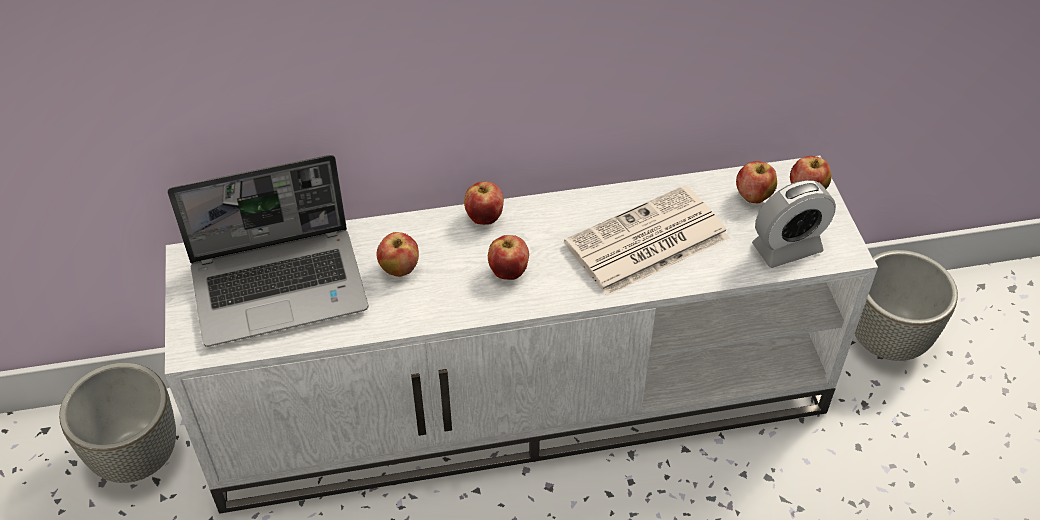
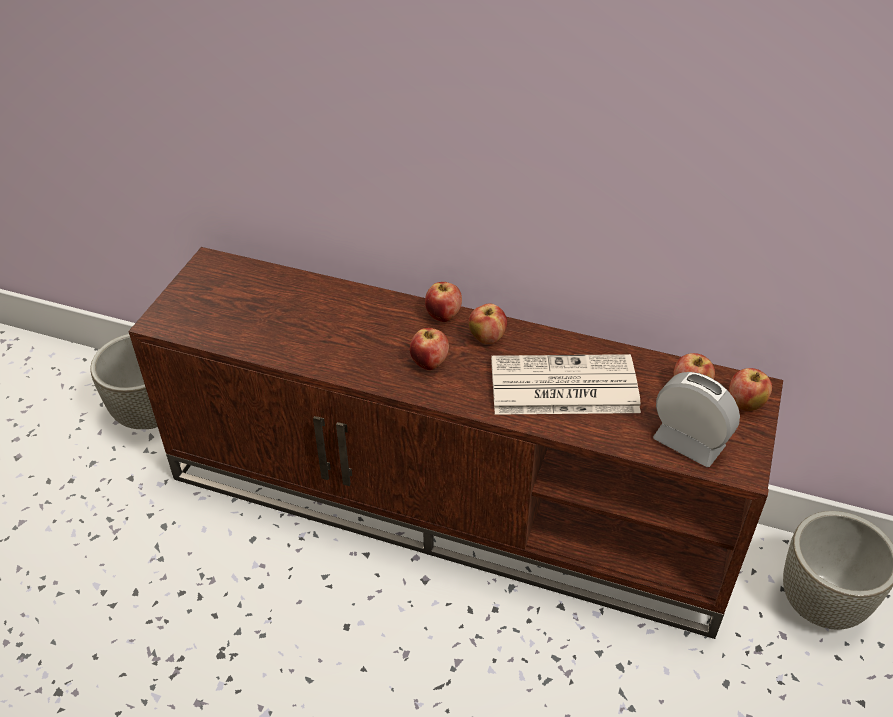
camera: 30 degrees right, 5 degrees down
(281, 286) = (253, 305): laptop -> none
(399, 268) = (347, 327): apple -> apple (487, 338)
(522, 399) = (451, 501): white tv stand -> brown tv stand
(787, 248) = (688, 443): alarm clock -> alarm clock turned 150 degrees counterclockwise

